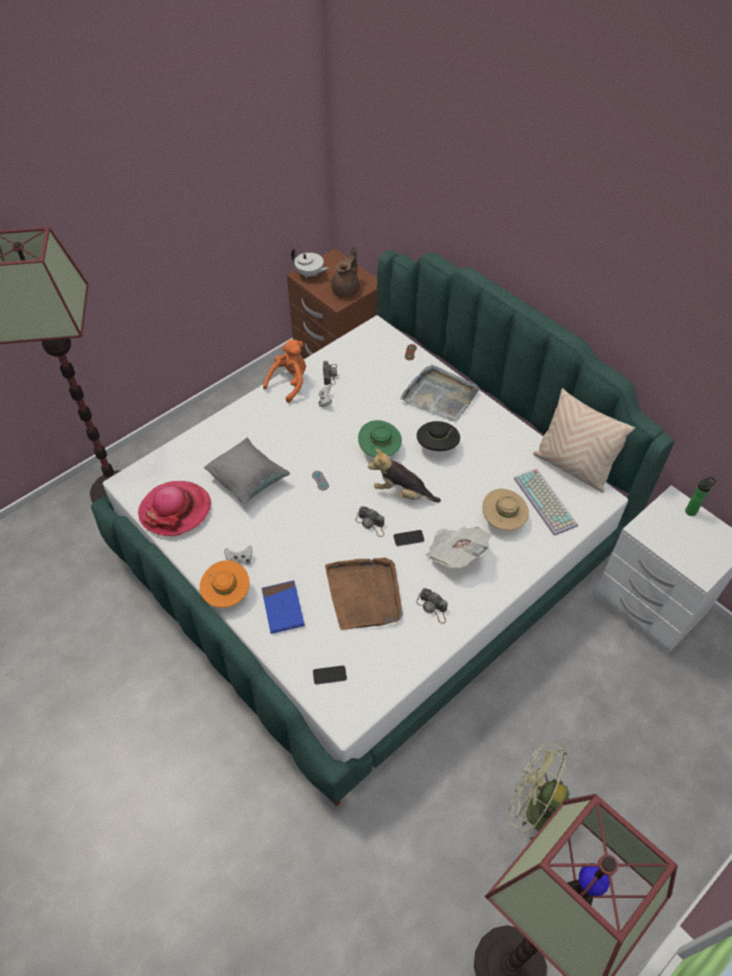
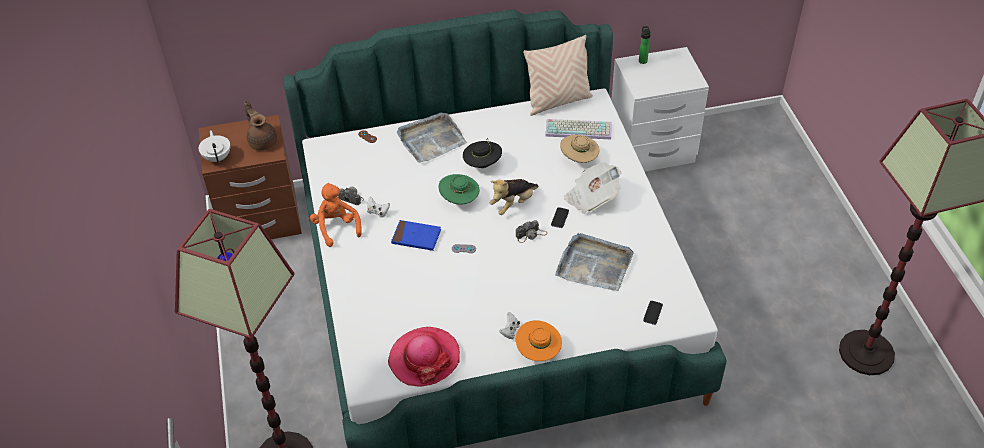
camera: 60 degrees left, 5 degrees down
(248, 481) = (428, 296): grey pillow -> none
(283, 608) = (575, 319): blue book -> blue book (416, 237)
(310, 274) = (217, 157): white teapot -> white teapot turned 75 degrees counterclockwise
(364, 594) = (594, 265): brown tray -> grey tray
(432, 608) = (631, 231): camera -> none
(535, 811) = (770, 289): green fan -> none

